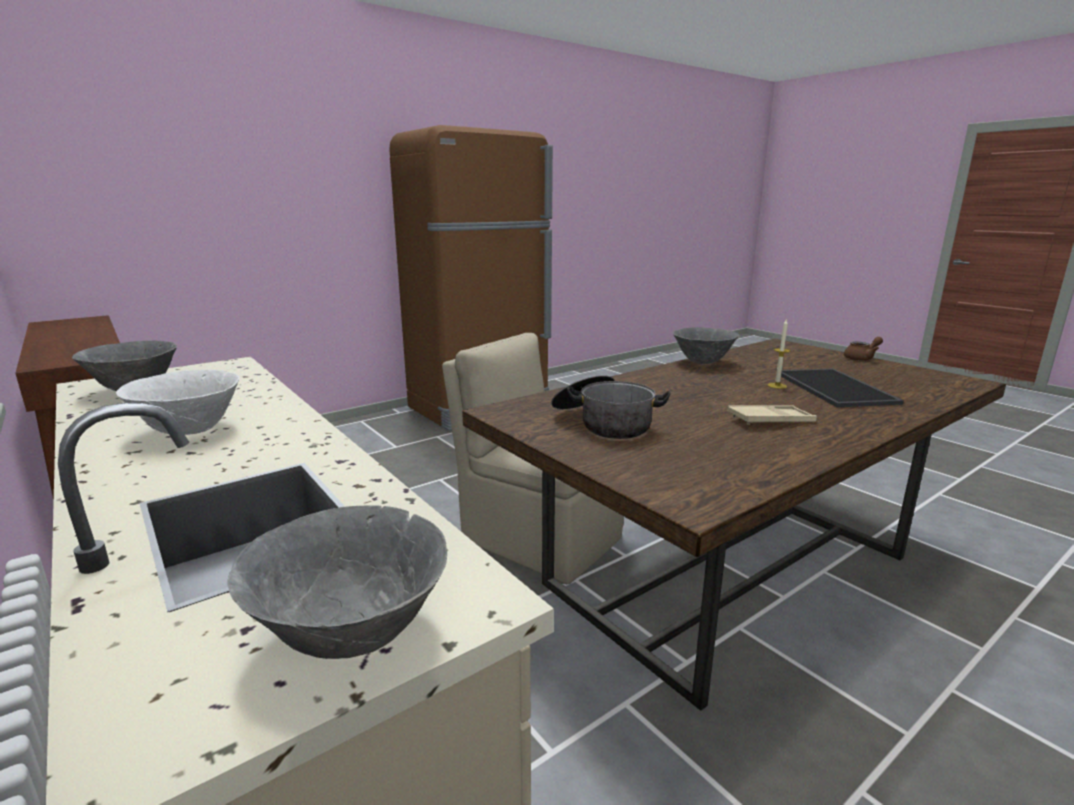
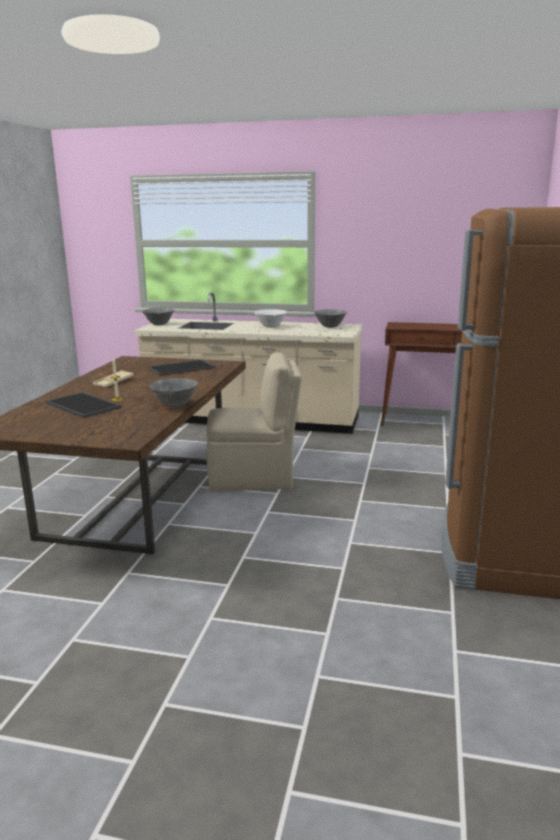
camera: 140 degrees right, 0 degrees up
(604, 423) = (181, 368): cooking pot -> tray
(861, 358) = (57, 438): brown teapot -> none

